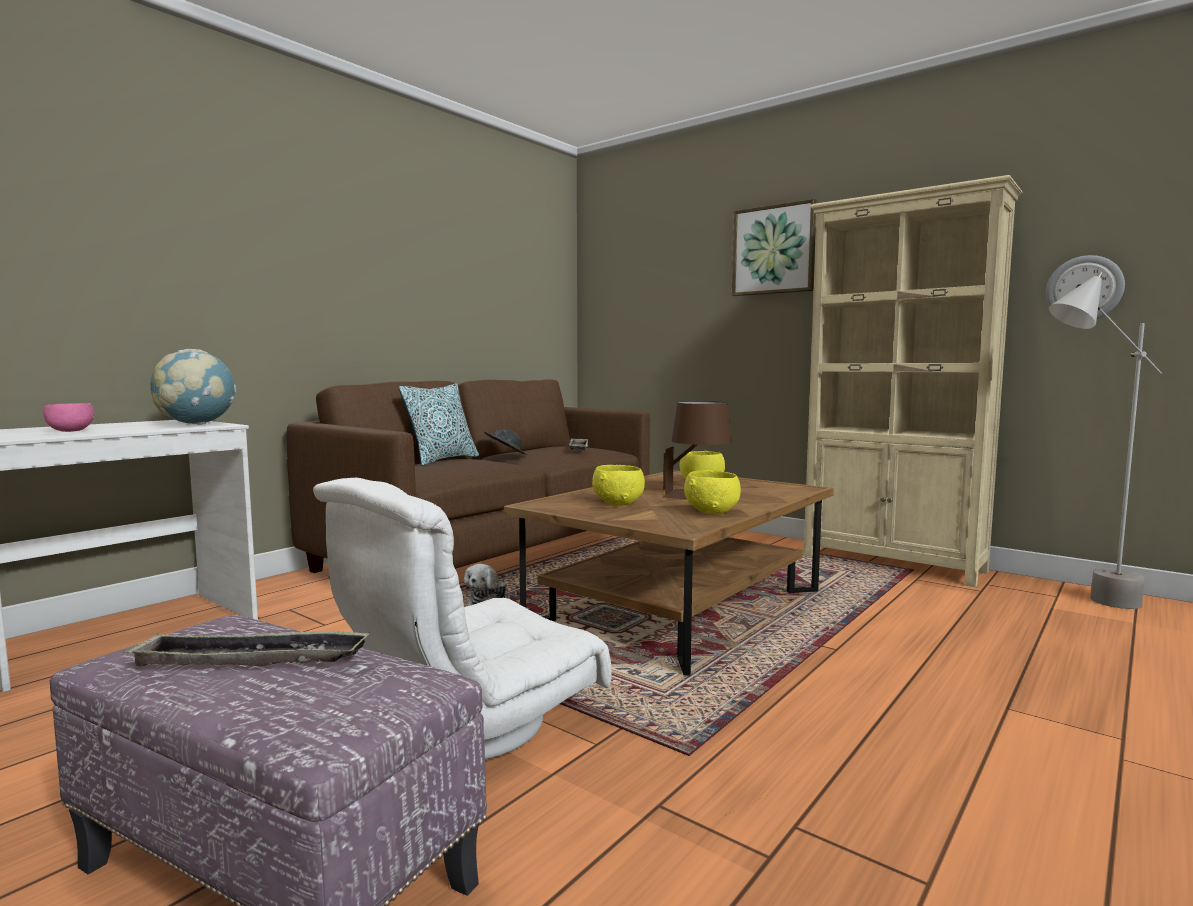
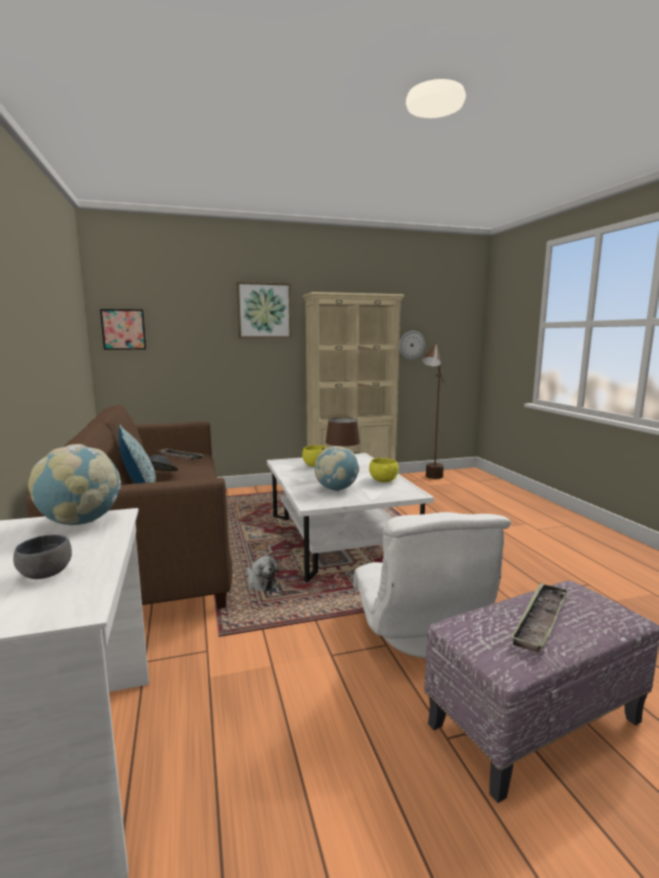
camera: 55 degrees left, 5 degrees up
(68, 431) = (44, 575): pink bowl -> grey bowl
(607, 294) = (123, 329): none -> picture
(619, 503) = (336, 489): yellow bowl -> globe
(678, 606) = (339, 538): brown coffee table -> white coffee table
(1084, 603) = (430, 480): grey floor lamp -> brown floor lamp

